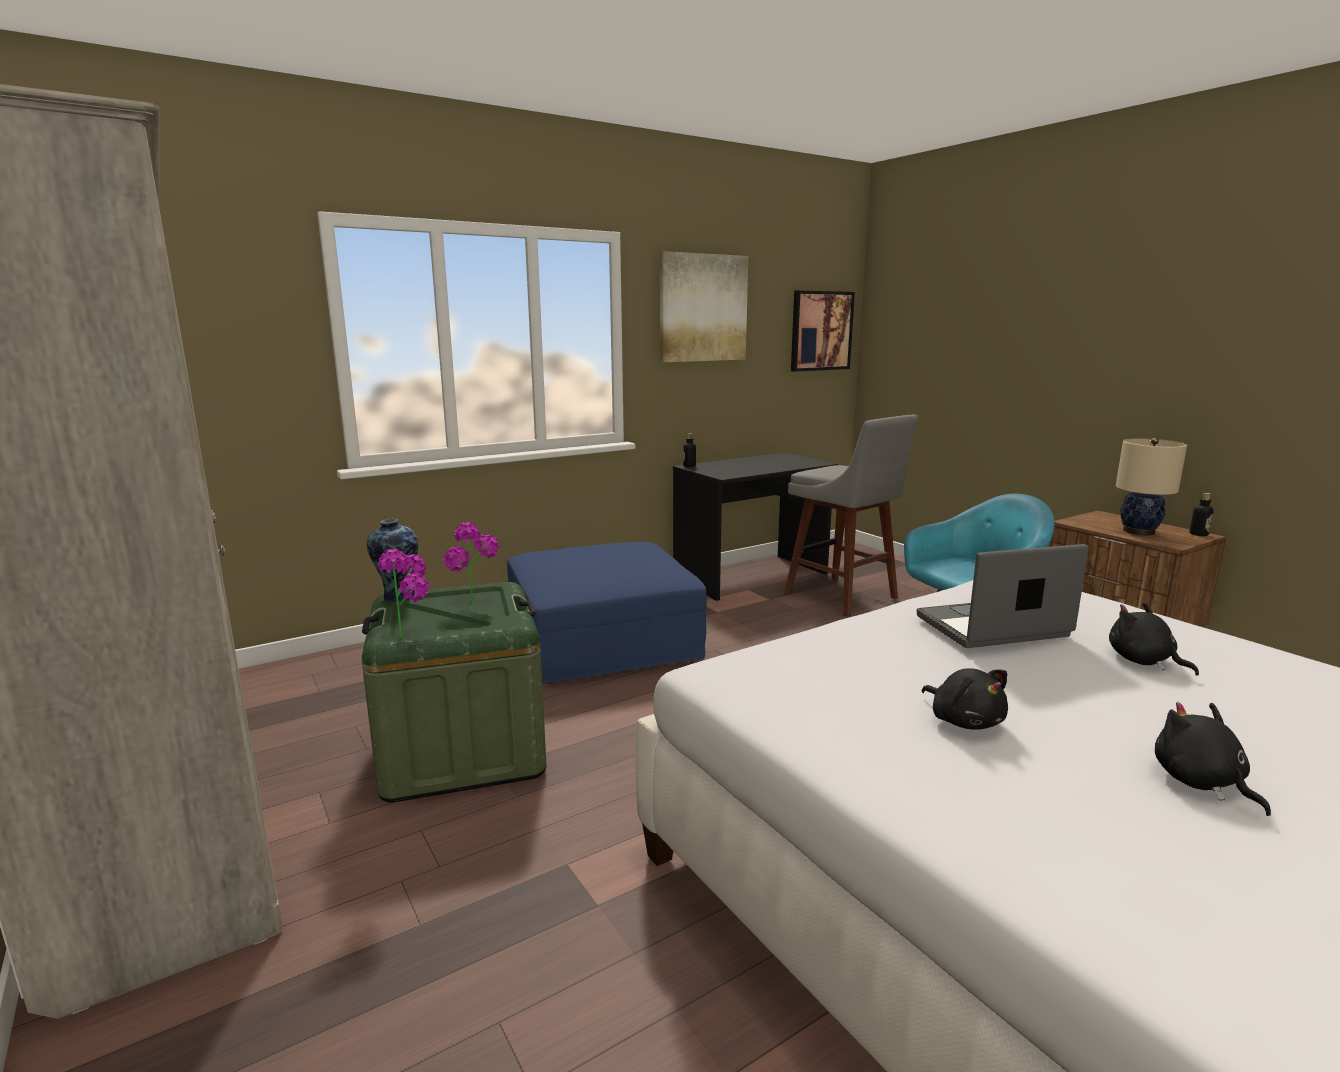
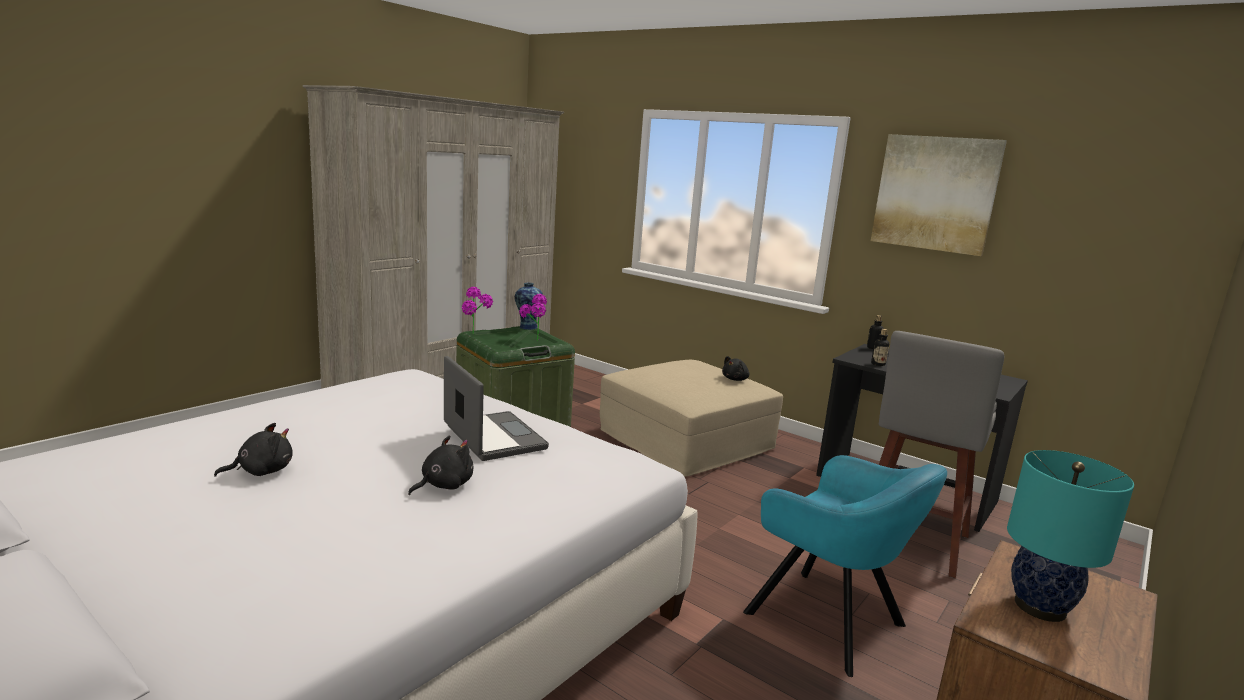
camera: 70 degrees right, 0 degrees up
(602, 639) = (686, 440): blue ottoman -> beige ottoman
(821, 331) = (1136, 242): picture -> none
(964, 721) = (346, 422): black plush toy -> black plush toy (735, 379)
(1139, 531) = (1039, 607): beige table lamp -> turquoise table lamp
(1198, 534) = (1112, 672): bottle -> bottle (878, 364)

